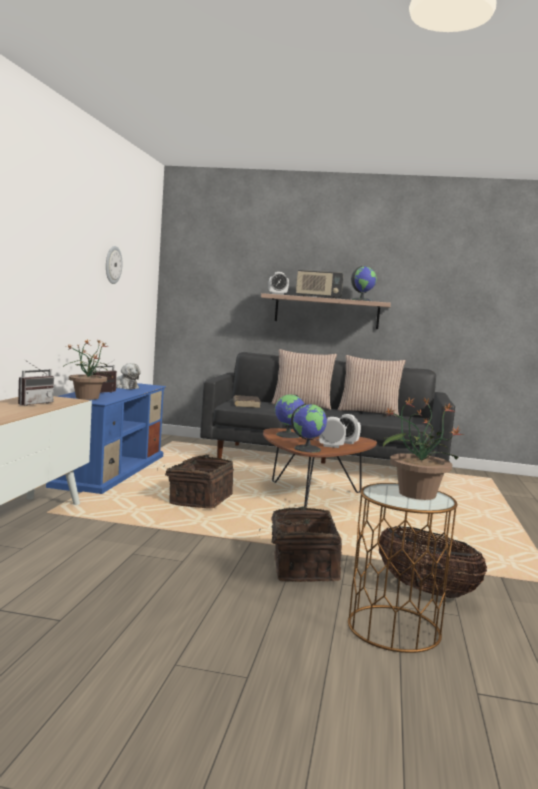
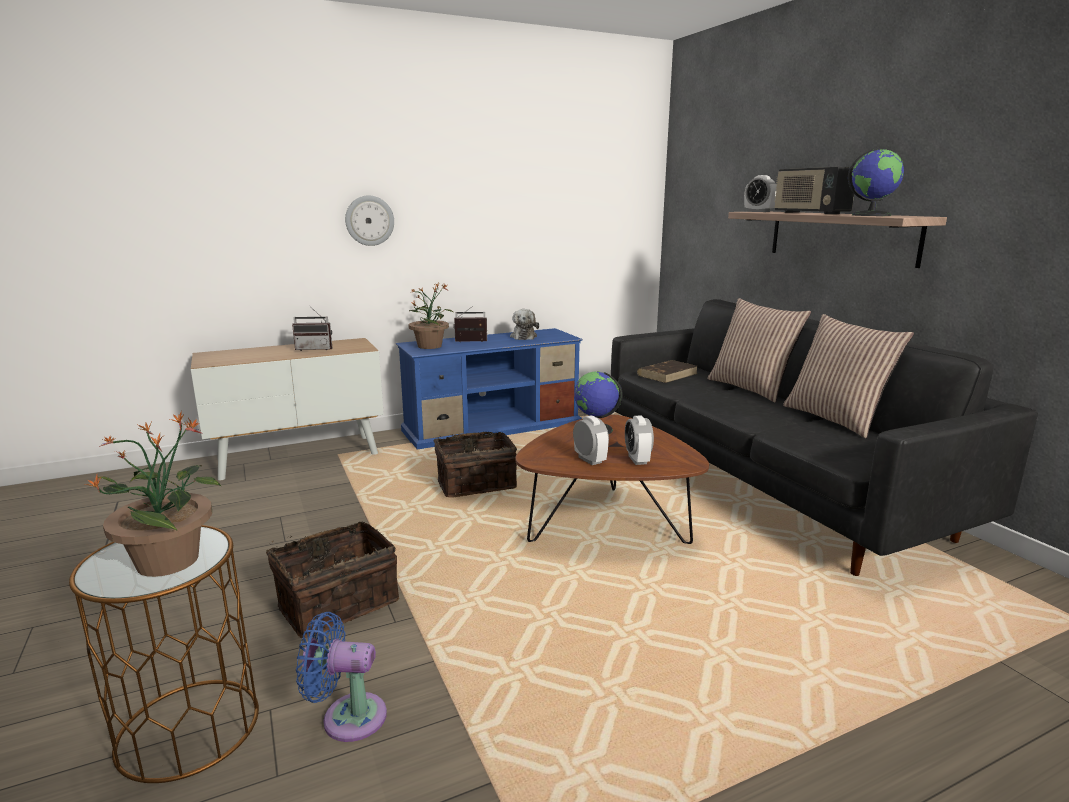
camera: 55 degrees right, 10 degrees up
(112, 265) = (533, 191): wall clock -> wall clock (369, 220)
(307, 449) = (542, 455): globe -> none
(425, 590) = (348, 717): basket -> blue fan

